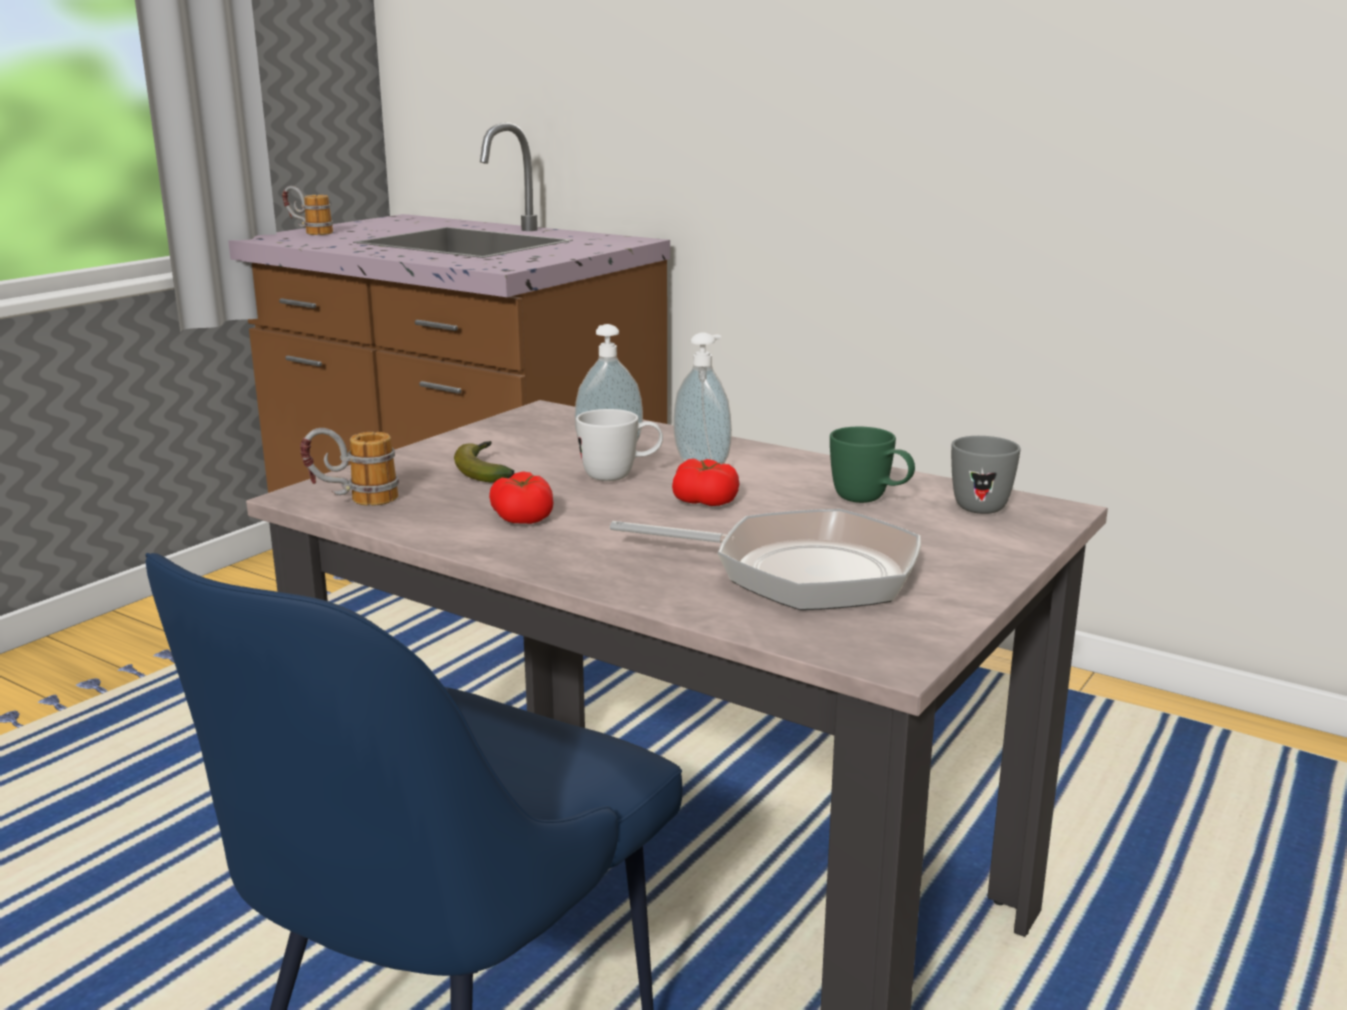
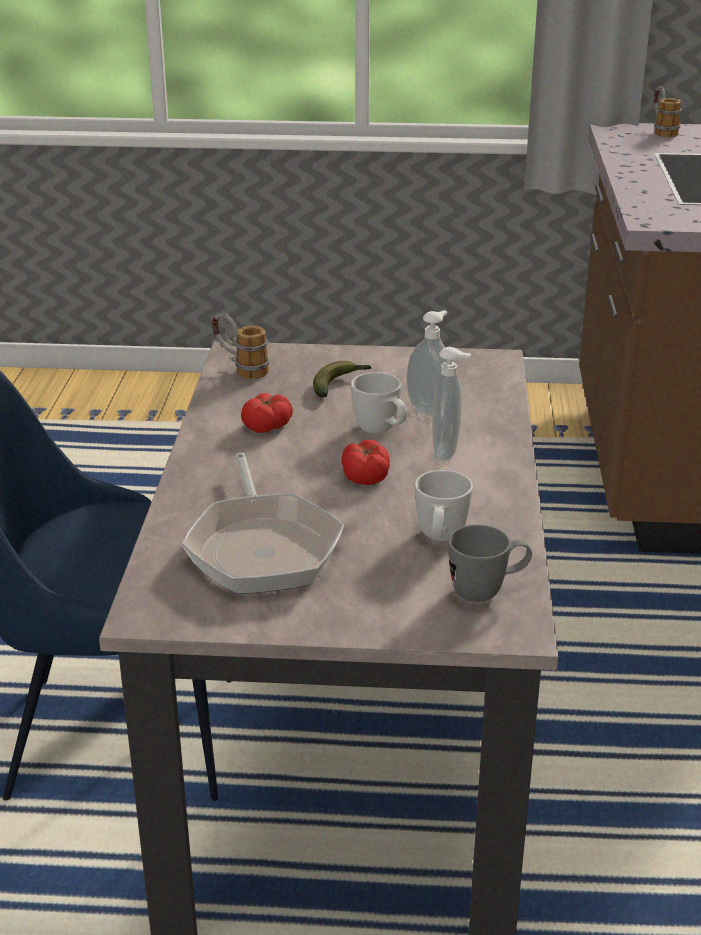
camera: 60 degrees right, 10 degrees up
(870, 501) = (440, 540): green mug -> white mug

